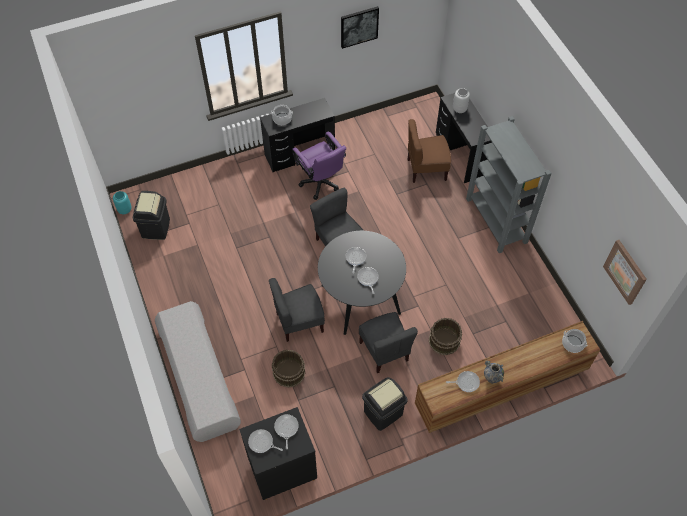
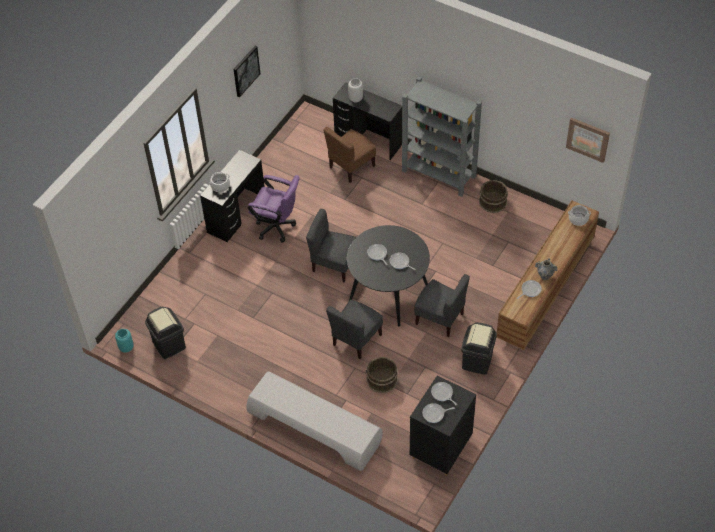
camera: 35 degrees left, 5 degrees down
(444, 340) = (476, 283): brown bucket -> brown bucket (492, 202)

